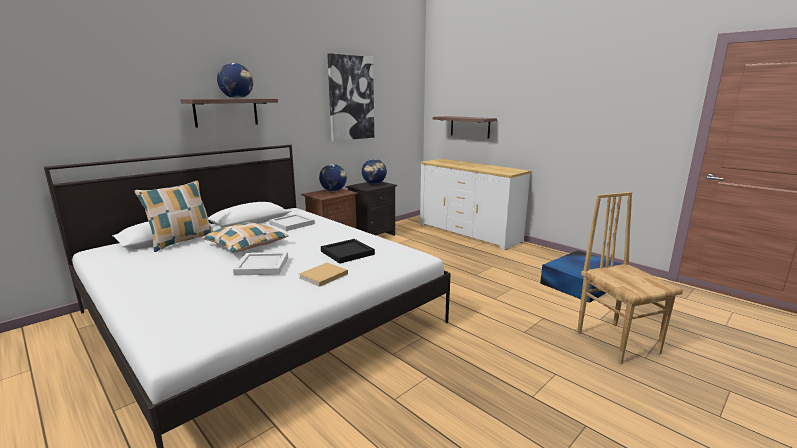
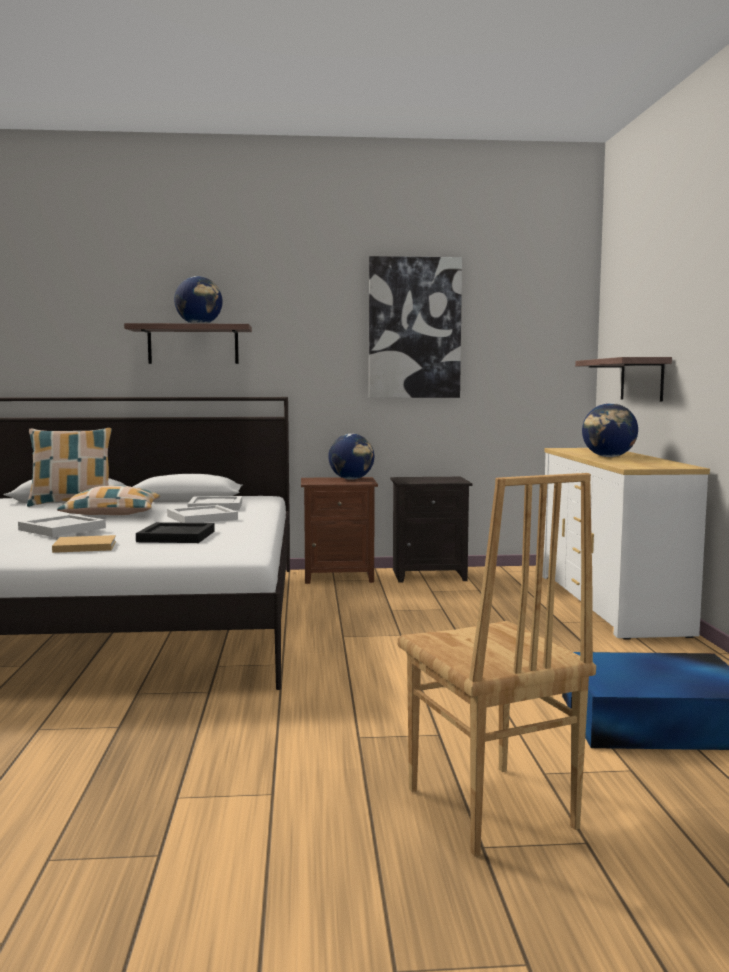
camera: 40 degrees right, 10 degrees down
(313, 235) = (201, 518): none -> white tray
(374, 183) = (440, 479): globe -> globe (608, 457)
(617, 342) = (488, 809): brown chair -> brown chair turned 135 degrees clockwise

